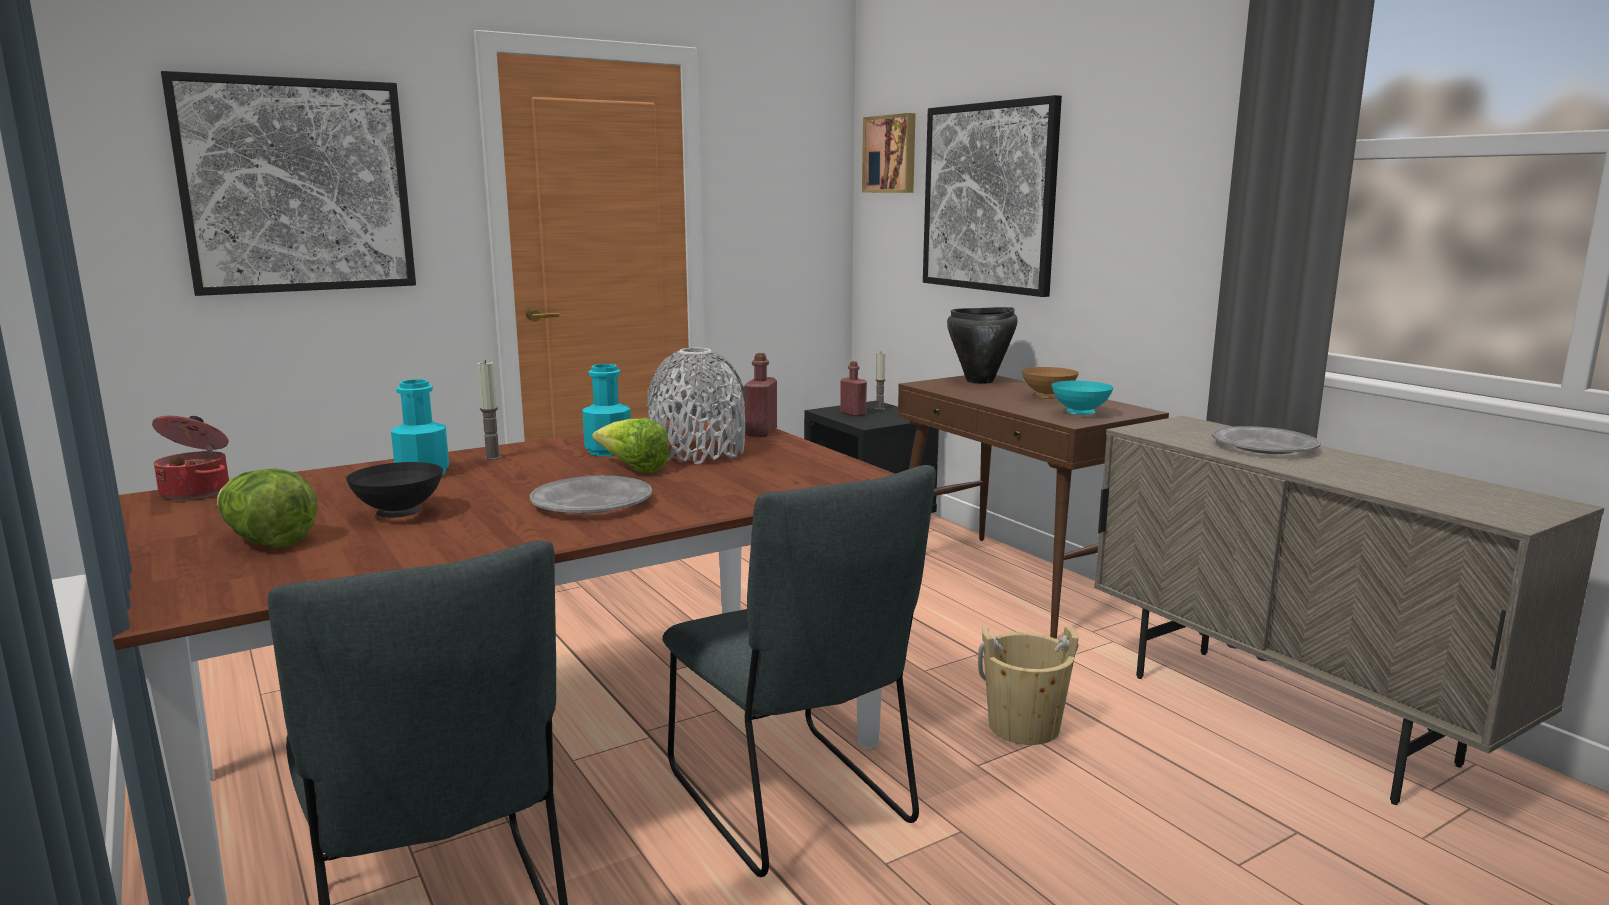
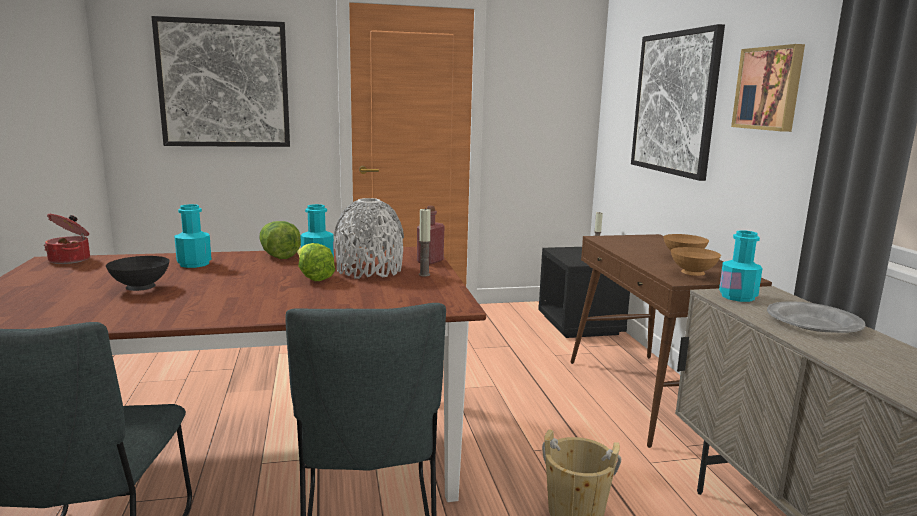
camera: 20 degrees right, 0 degrees up
(267, 541) = (52, 295): lettuce -> lettuce (278, 256)
(493, 457) = (246, 258): candle -> candle (424, 274)
(592, 502) = (254, 297): grey plate -> none
(853, 414) = (572, 254): red bottle -> none
(891, 154) = (622, 70): picture -> picture (769, 88)
(980, 381) = (646, 240): black cooking pot -> none
(1081, 414) = (693, 274): turquoise bowl -> brown bowl
(1163, 430) = (737, 296): none -> turquoise bottle

